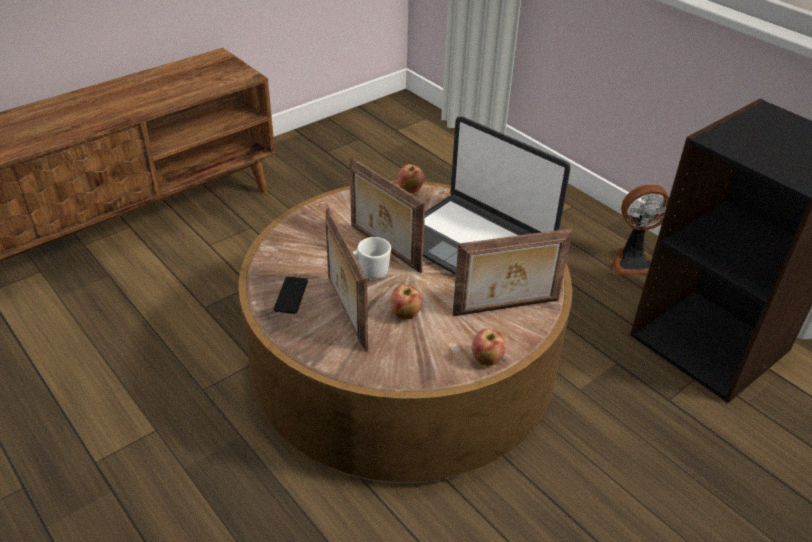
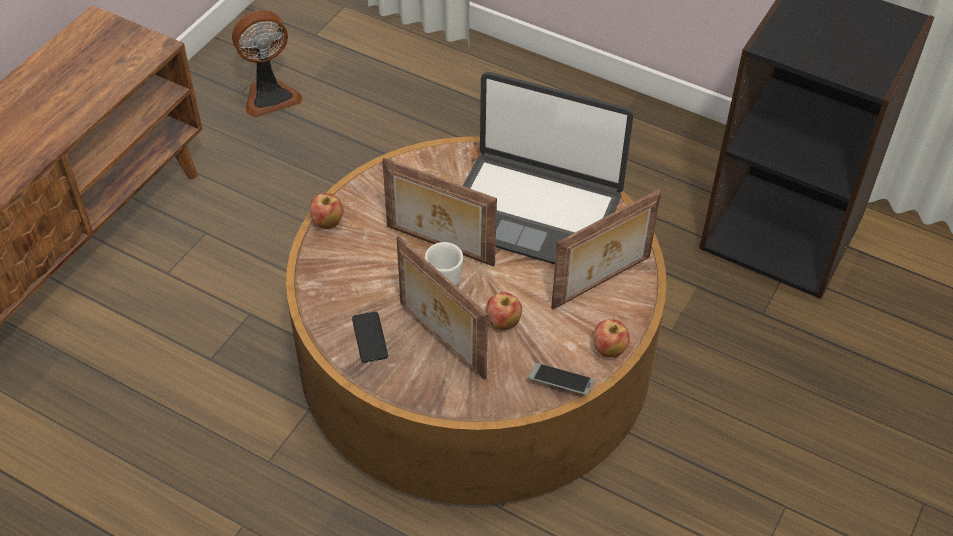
camera: 20 degrees left, 10 degrees up
(410, 190) = (428, 157): apple -> apple (327, 223)
(430, 373) = (561, 383): none -> phone
(633, 261) = (670, 152): fan -> fan (270, 96)

